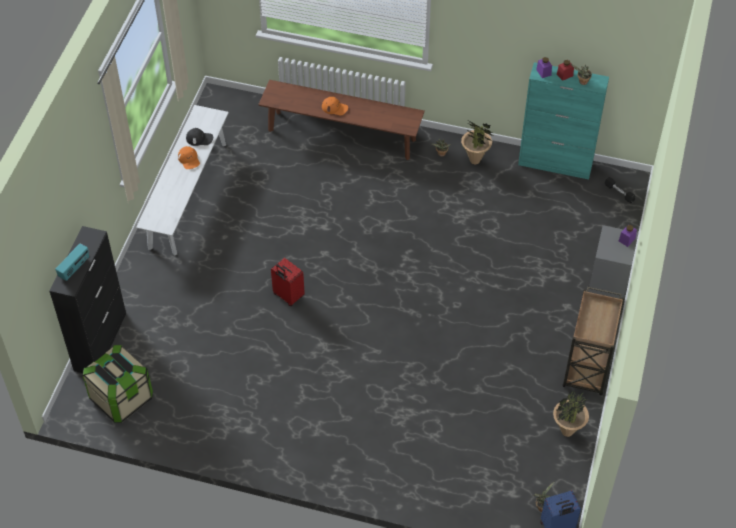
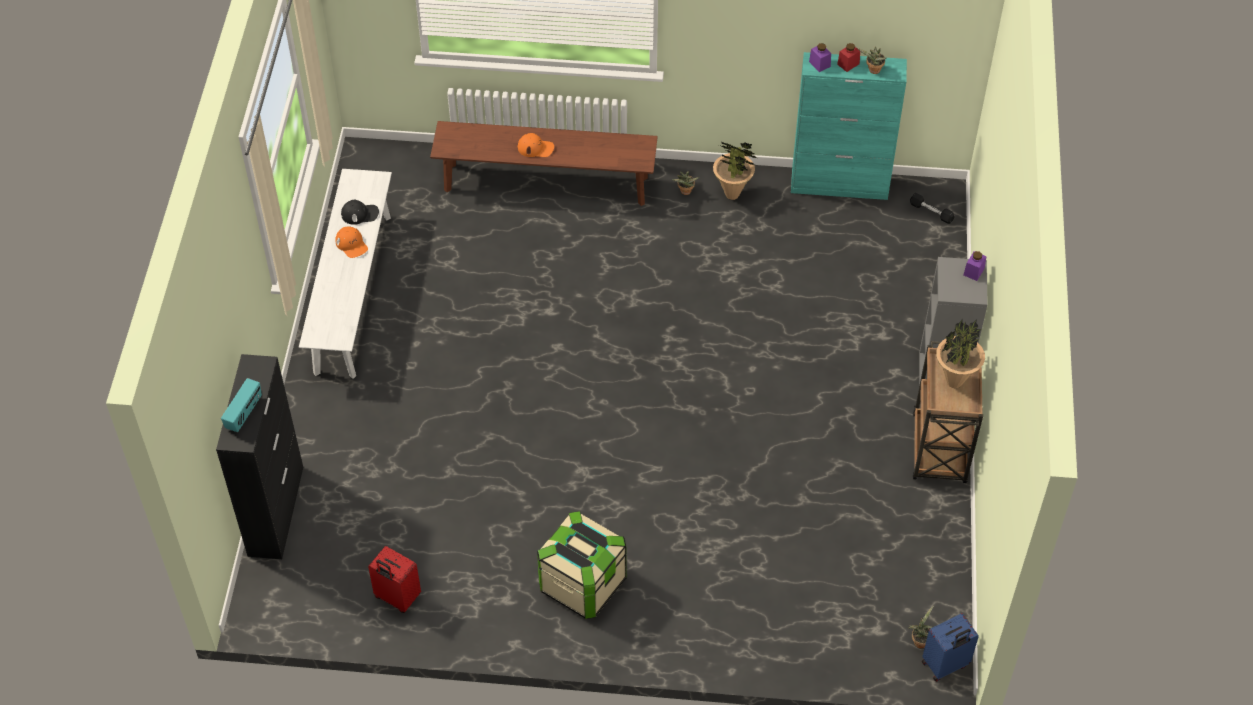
camera: 10 degrees left, 0 degrees up
(121, 398) = (322, 583): storage box -> storage box (582, 584)
(287, 296) = (520, 411): red suitcase -> red suitcase (396, 598)
(567, 432) = (931, 538): potted plant -> potted plant (954, 382)

